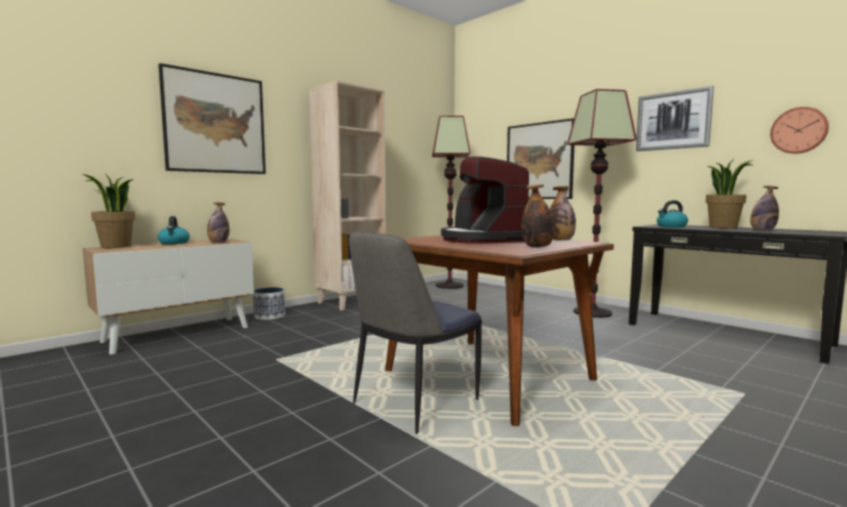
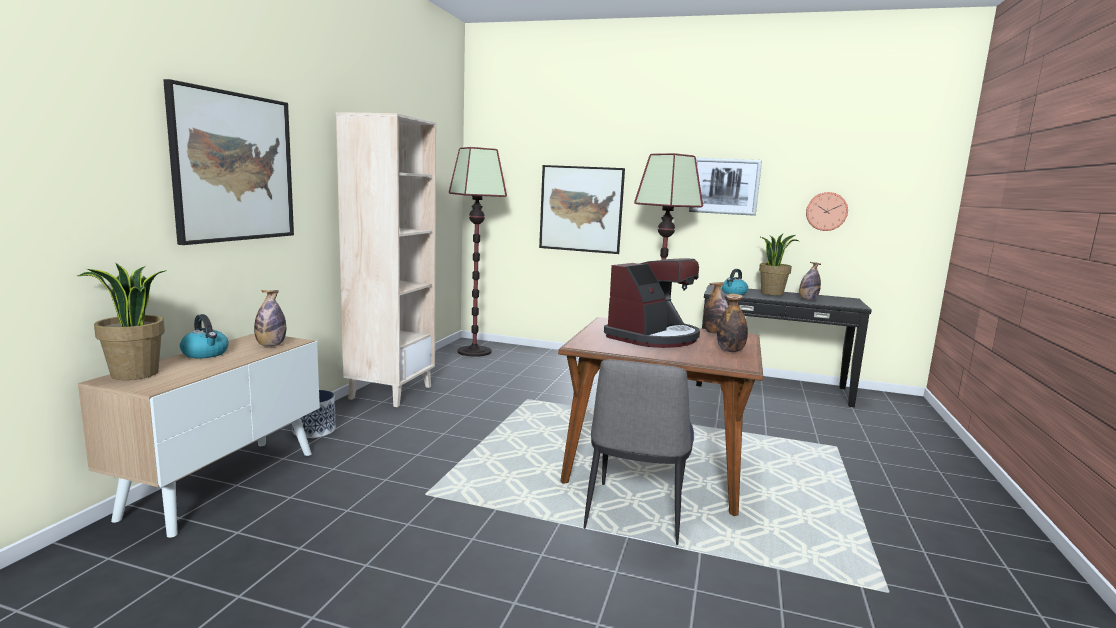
camera: 30 degrees left, 5 degrees up
(482, 240) = (653, 337): coffee machine -> coffee machine turned 90 degrees counterclockwise

